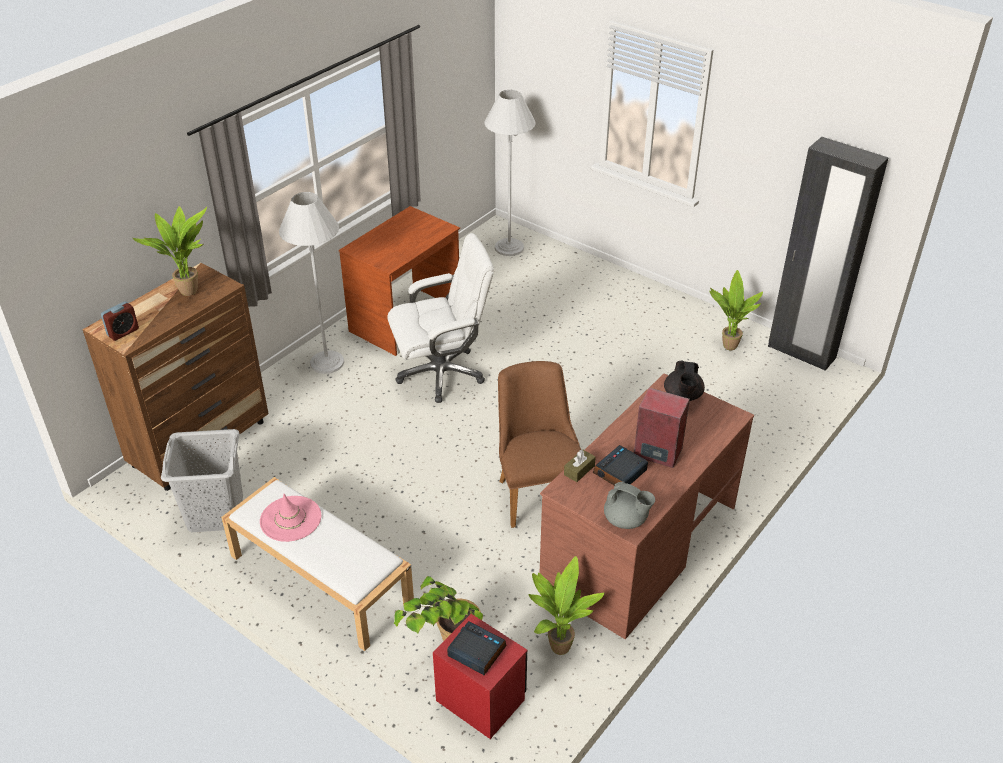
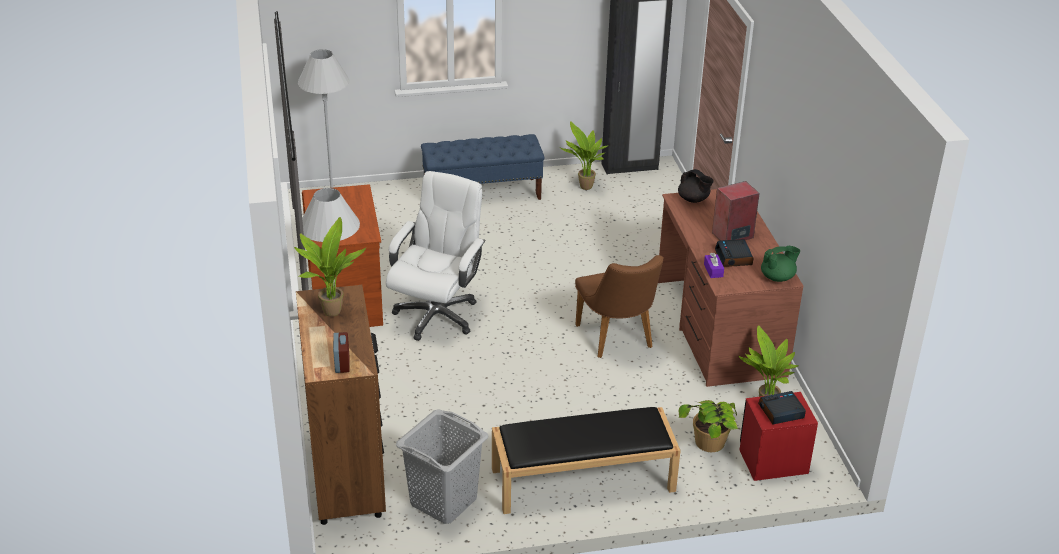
camera: 50 degrees left, 5 degrees down
(290, 519) = (556, 436): pink hat -> none
(319, 579) = (582, 480): white bench -> black bench
(536, 491) = (617, 340): brown chair -> brown chair turned 135 degrees counterclockwise
(579, 470) = (713, 270): brown tissue box -> purple tissue box
(626, 520) = (778, 277): grey teapot -> green teapot
(634, 301) = (482, 193): none -> blue bench

